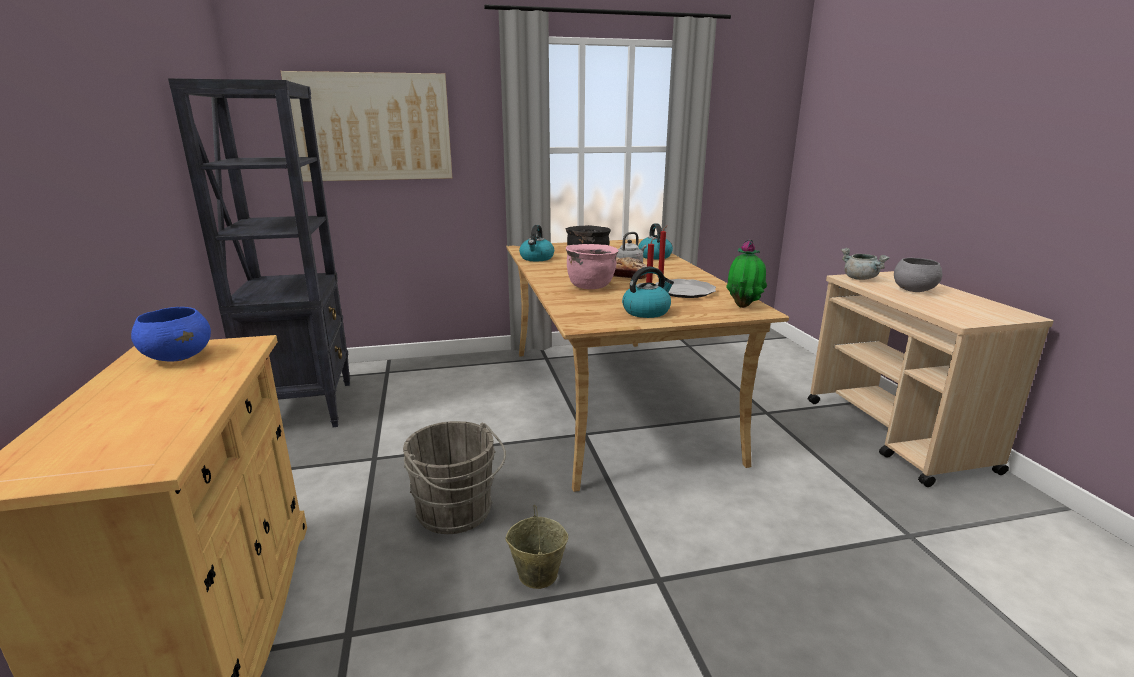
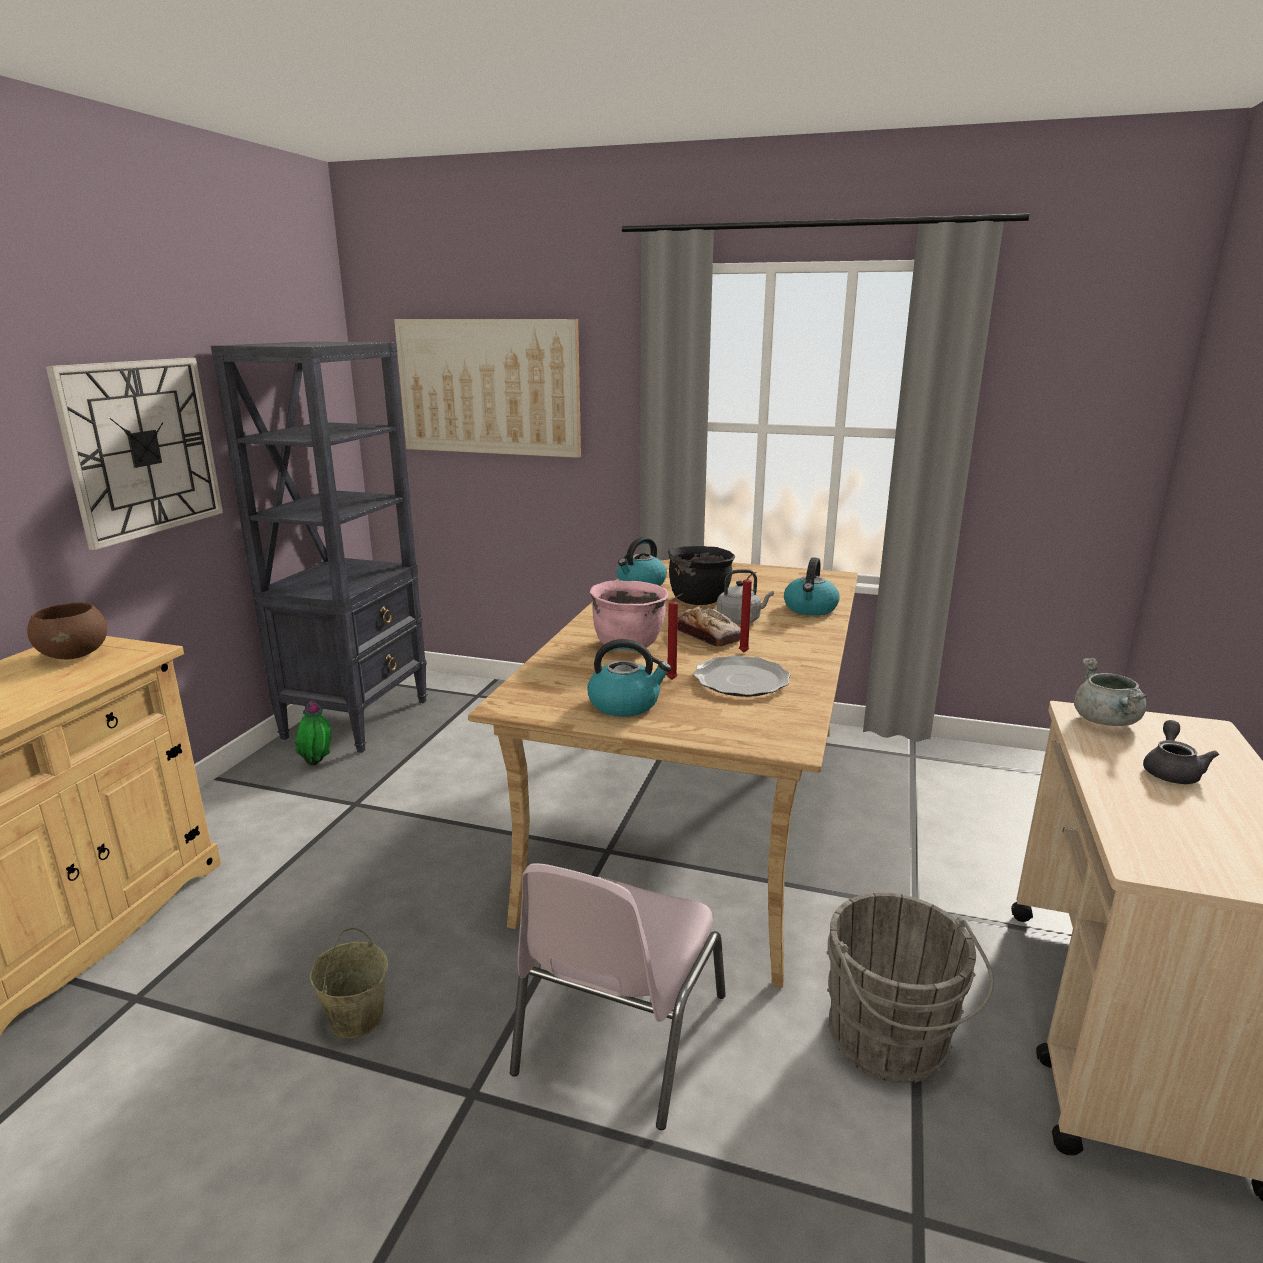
camera: 30 degrees right, 0 degrees up
(142, 169) = (142, 448): none -> wall clock
(179, 357) = (75, 655): blue bowl -> brown bowl
(457, 513) = (360, 904): grey bucket -> grey bucket (891, 1043)
(700, 519) = (617, 1035): none -> pink chair
(744, 306) = (780, 728): potted plant -> potted plant (318, 764)
(913, 290) = (1171, 771): grey bowl -> grey teapot

